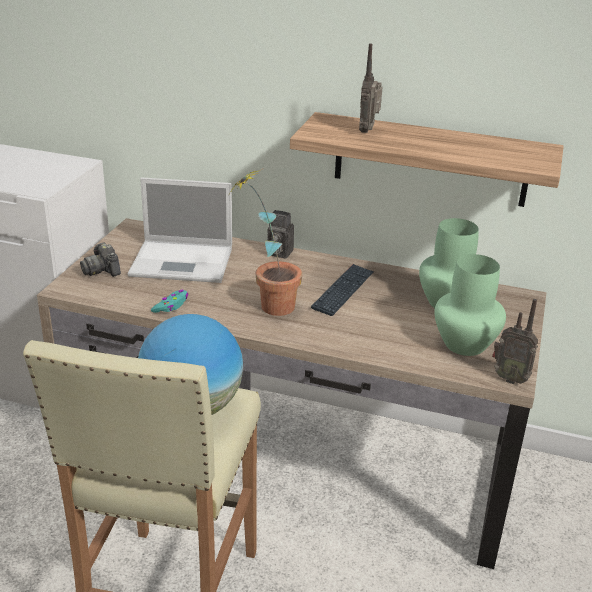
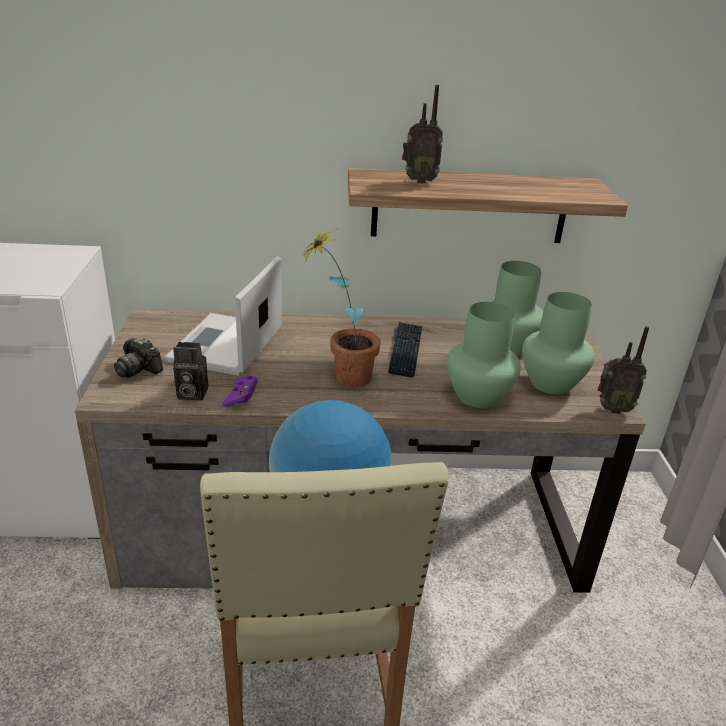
camera: 20 degrees left, 0 degrees up
(171, 306) = (241, 396): turquoise game controller -> purple game controller
(184, 262) = (225, 346): laptop -> laptop turned 120 degrees clockwise
(278, 253) = (317, 322): camera -> camera (190, 394)
(368, 131) = (419, 181): radio -> radio turned 75 degrees counterclockwise
(381, 343) = (476, 396): none -> green vase

